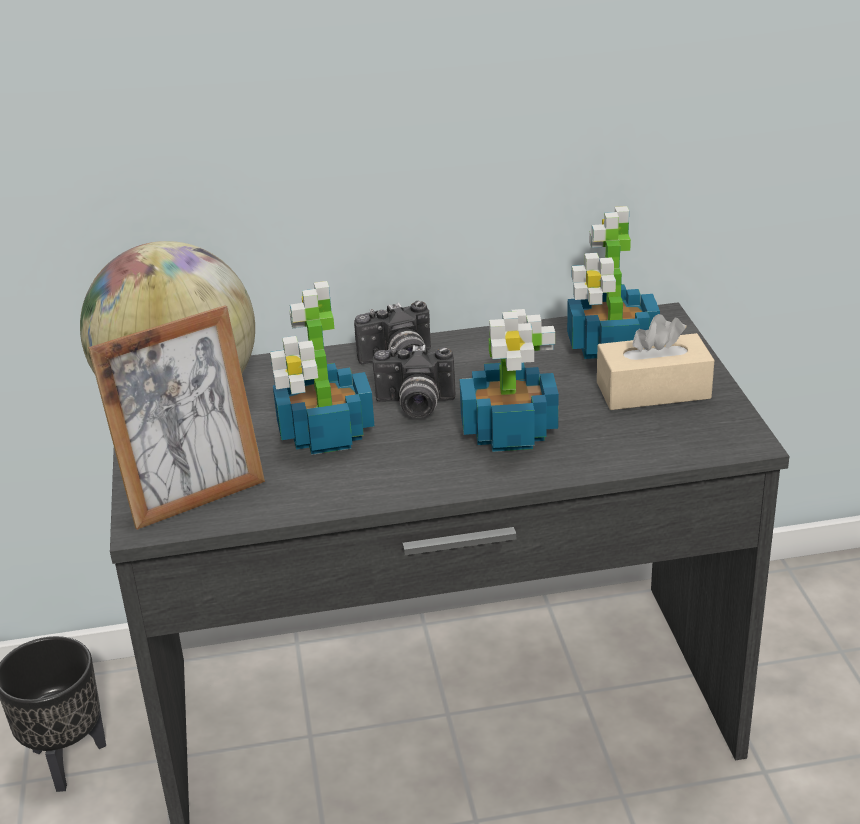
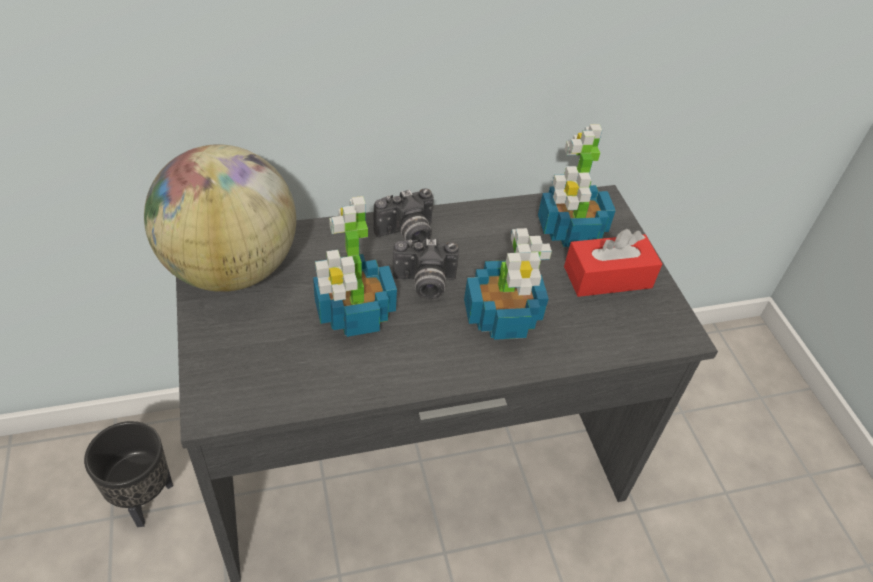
camera: 10 degrees left, 15 degrees up
(193, 495) = (249, 379): picture frame -> none
(653, 390) = (607, 277): beige tissue box -> red tissue box

